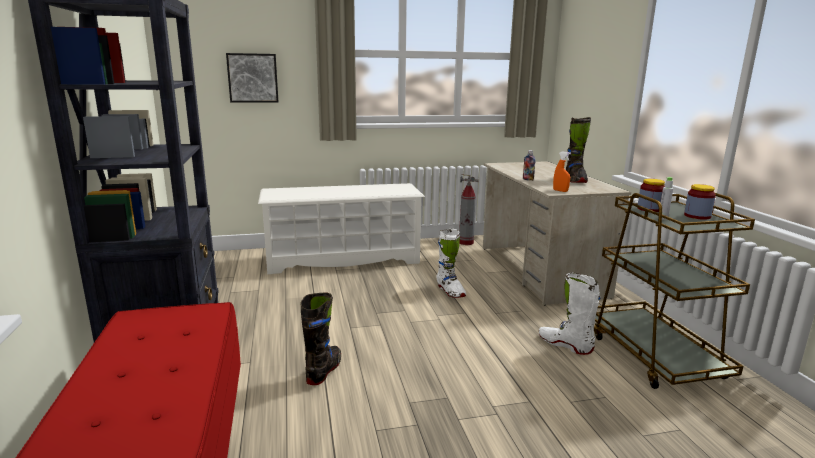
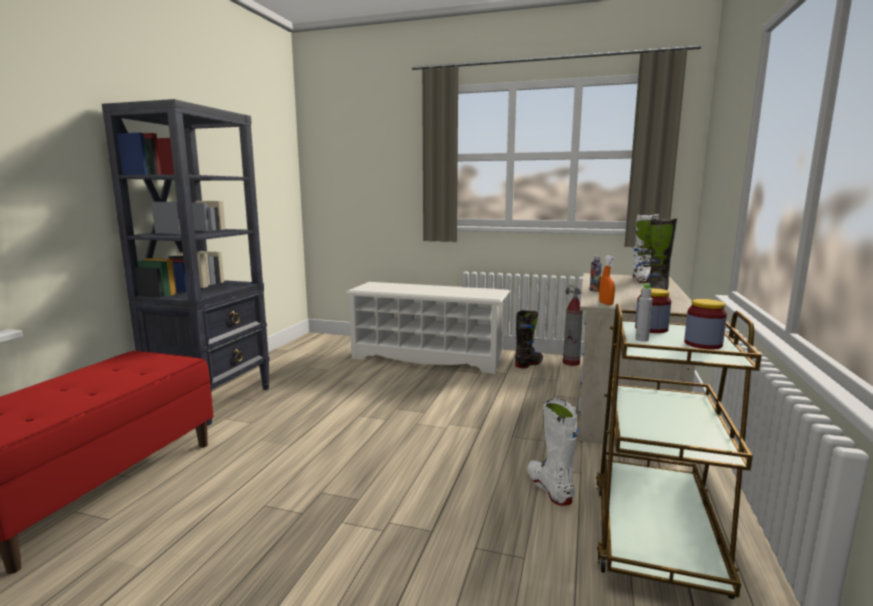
camera: 30 degrees right, 5 degrees down
(253, 78) = (373, 183): picture -> none
(324, 370) = (292, 444): black boot -> black boot (529, 364)
(450, 291) = (491, 405): white boot -> white boot (643, 281)

